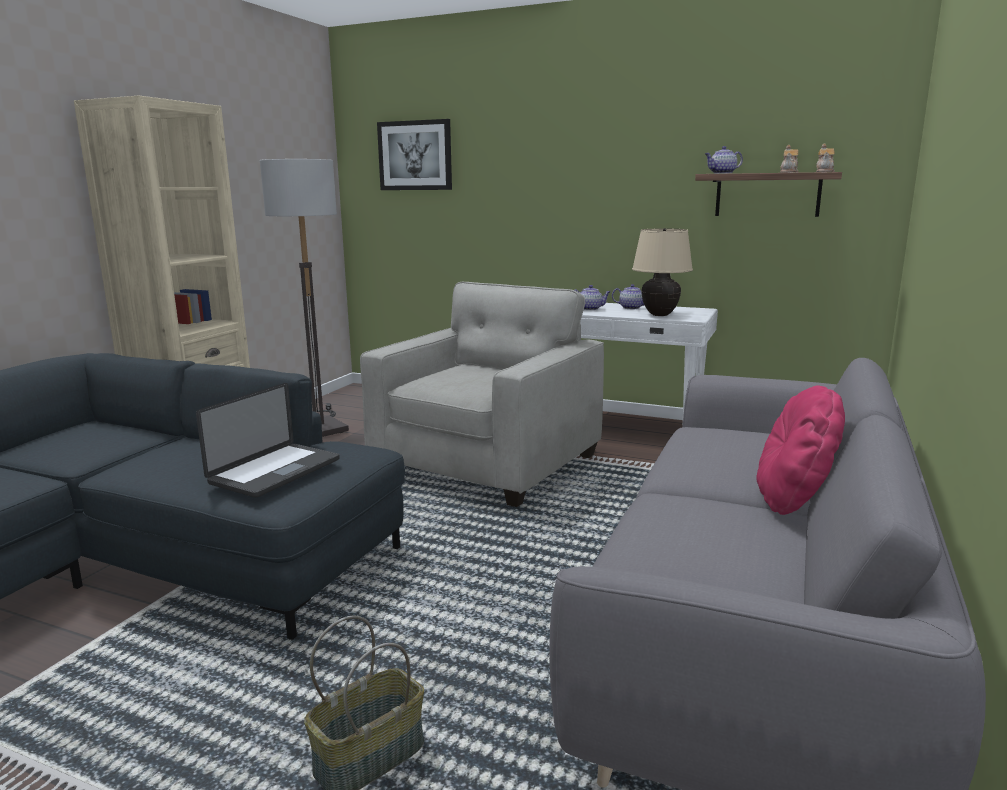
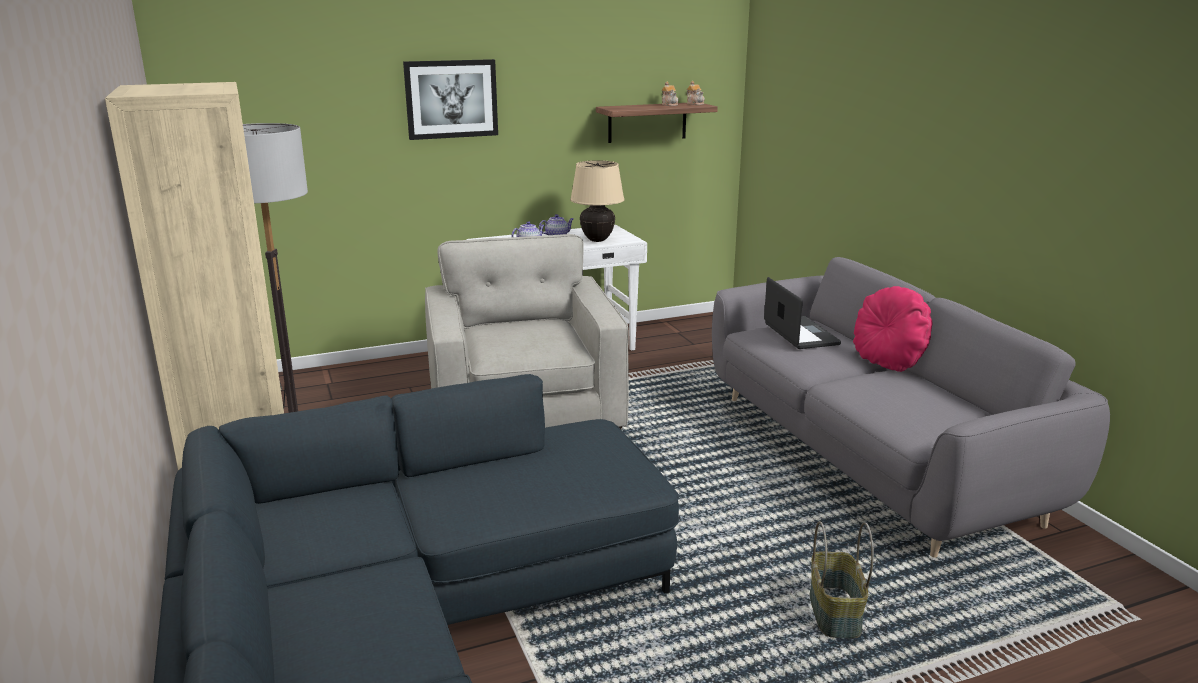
camera: 45 degrees left, 5 degrees up
(275, 471) = (593, 465): laptop -> laptop (800, 334)
(415, 155) = (277, 94): picture -> picture (451, 99)
(722, 173) = (620, 107): teapot -> none

